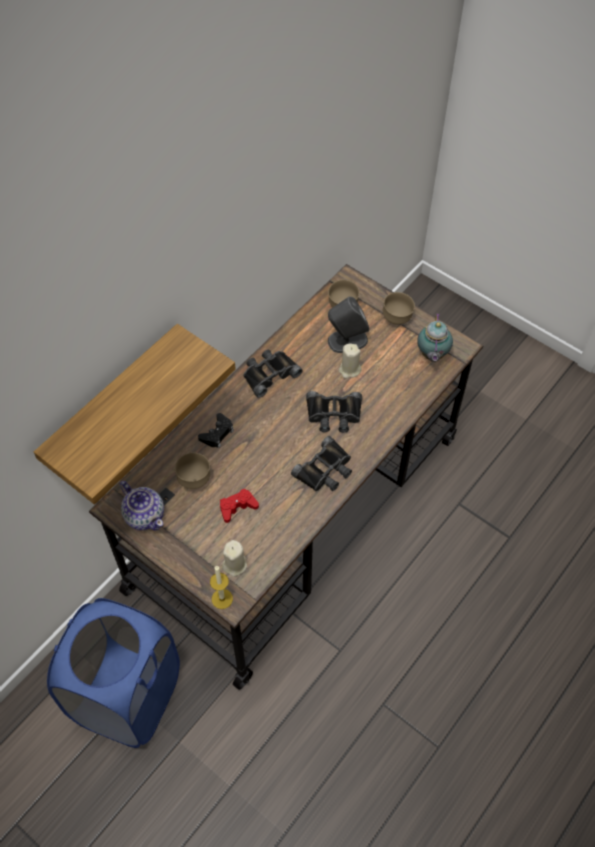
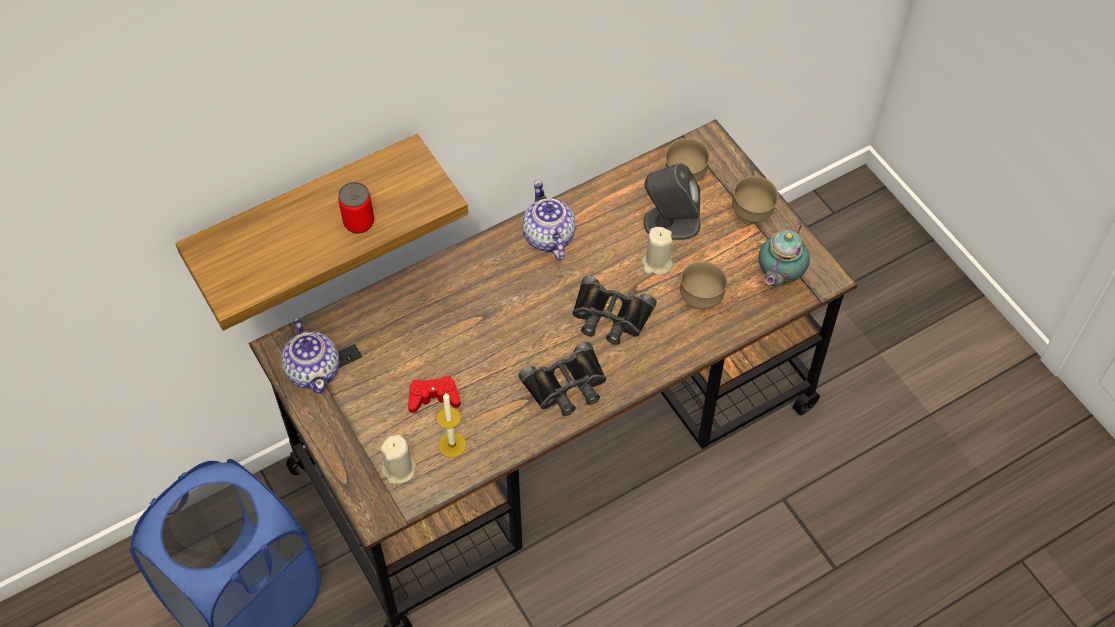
camera: 20 degrees right, 0 degrees up
(163, 397) = (359, 222): none -> can
(194, 480) = (394, 345): brown bowl -> brown bowl (701, 299)
(217, 433) = (448, 295): black game controller -> none
(222, 599) = (365, 506): candle -> candle (452, 445)
(269, 374) = (548, 237): black binoculars -> teapot

